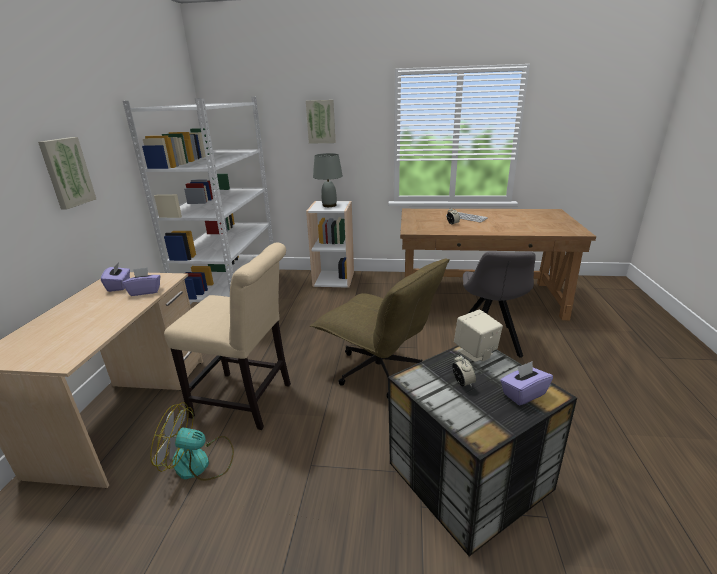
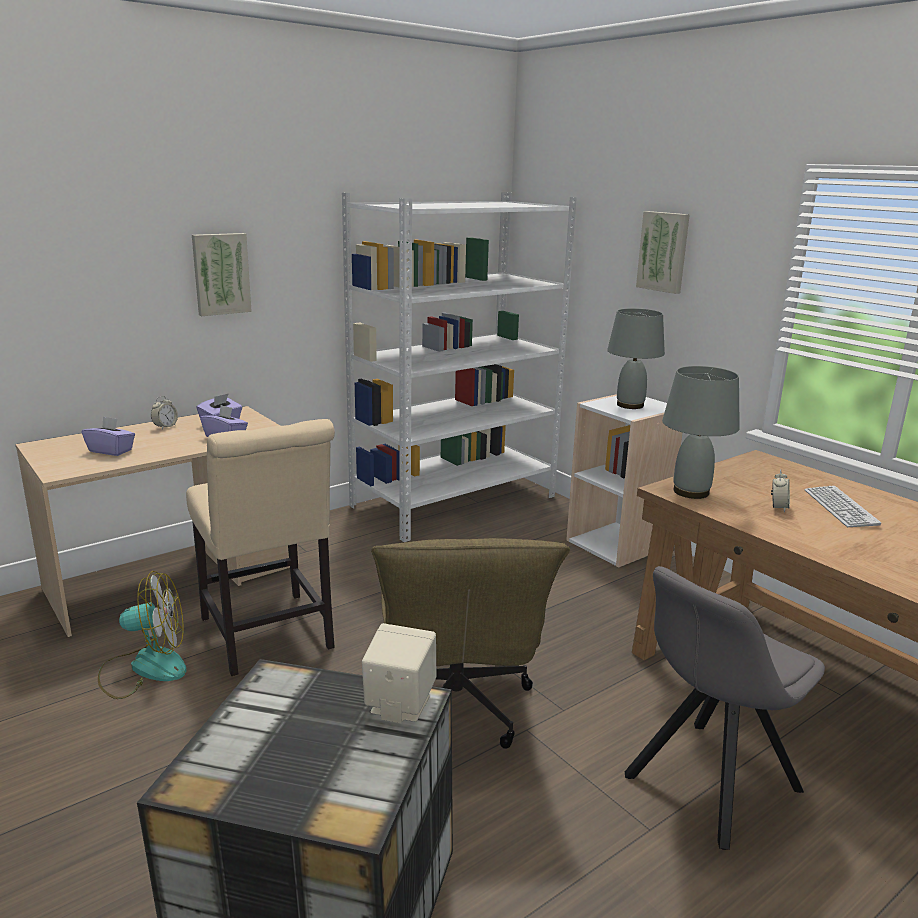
camera: 45 degrees right, 5 degrees down
(200, 463) = (144, 668): fan -> fan turned 120 degrees clockwise
(418, 229) = (691, 491): none -> grey table lamp
(462, 383) = (303, 723): alarm clock -> alarm clock (165, 426)
(523, 394) = (329, 790): purple tissue box -> purple tissue box (111, 451)

